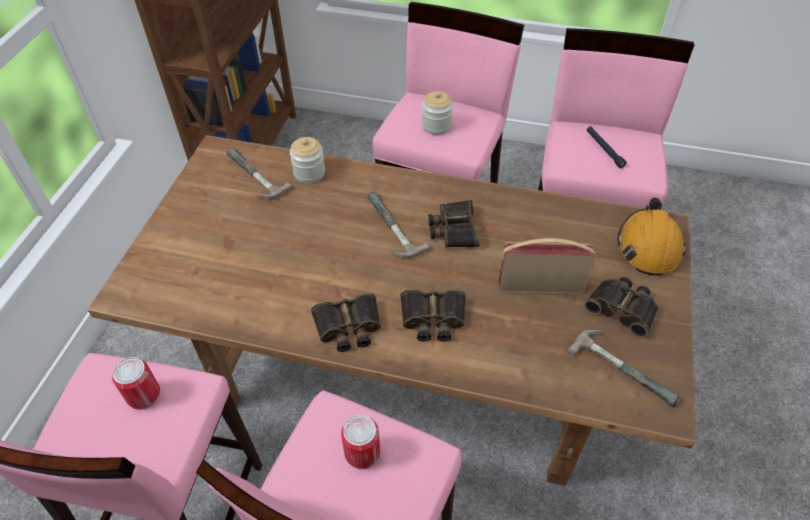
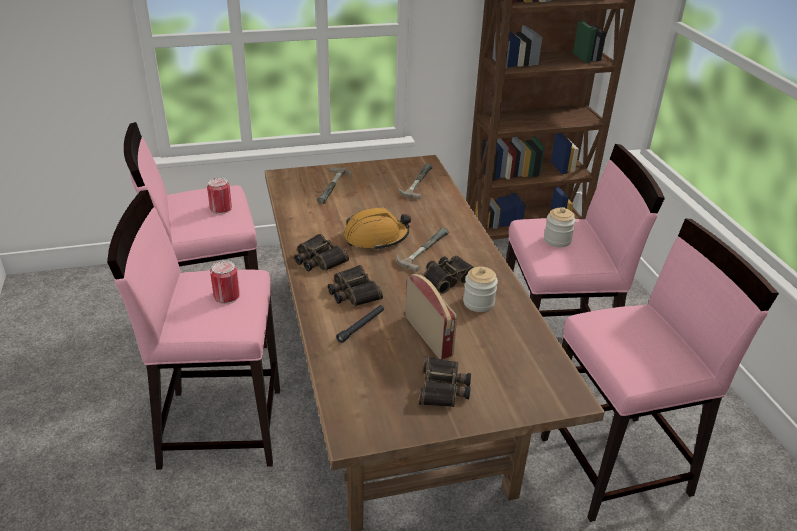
camera: 60 degrees right, 15 degrees down
(309, 173) = (442, 201): jar -> jar (478, 303)
(604, 149) = (638, 338): black flashlight -> black flashlight (361, 326)
(626, 366) = (381, 403): hammer -> hammer (335, 187)
(649, 246) = (533, 390): orange hard hat -> orange hard hat (376, 238)

